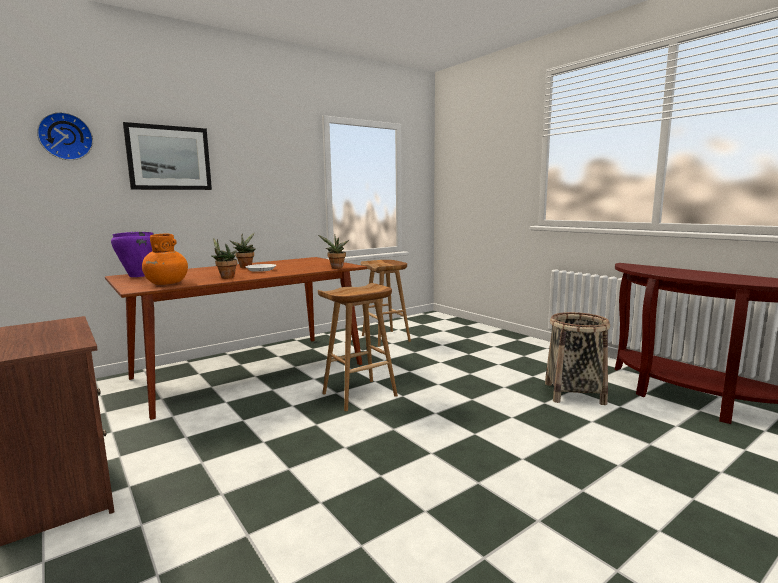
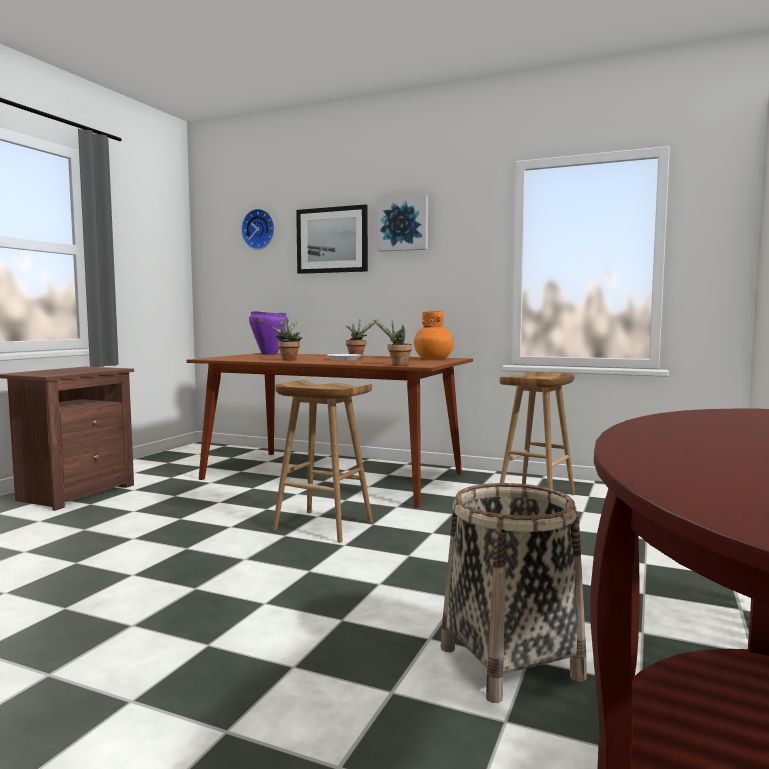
camera: 60 degrees right, 5 degrees down
(167, 283) = (239, 358): orange vase -> orange vase (434, 359)
(241, 150) = (403, 224): none -> picture

